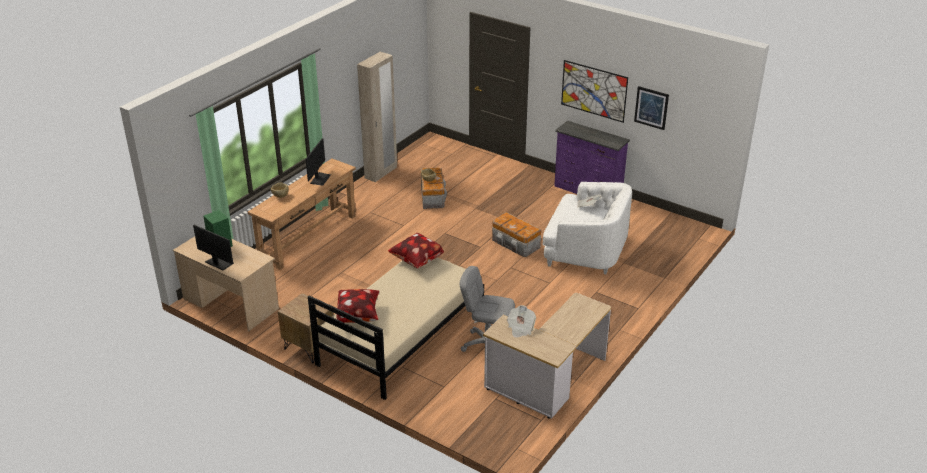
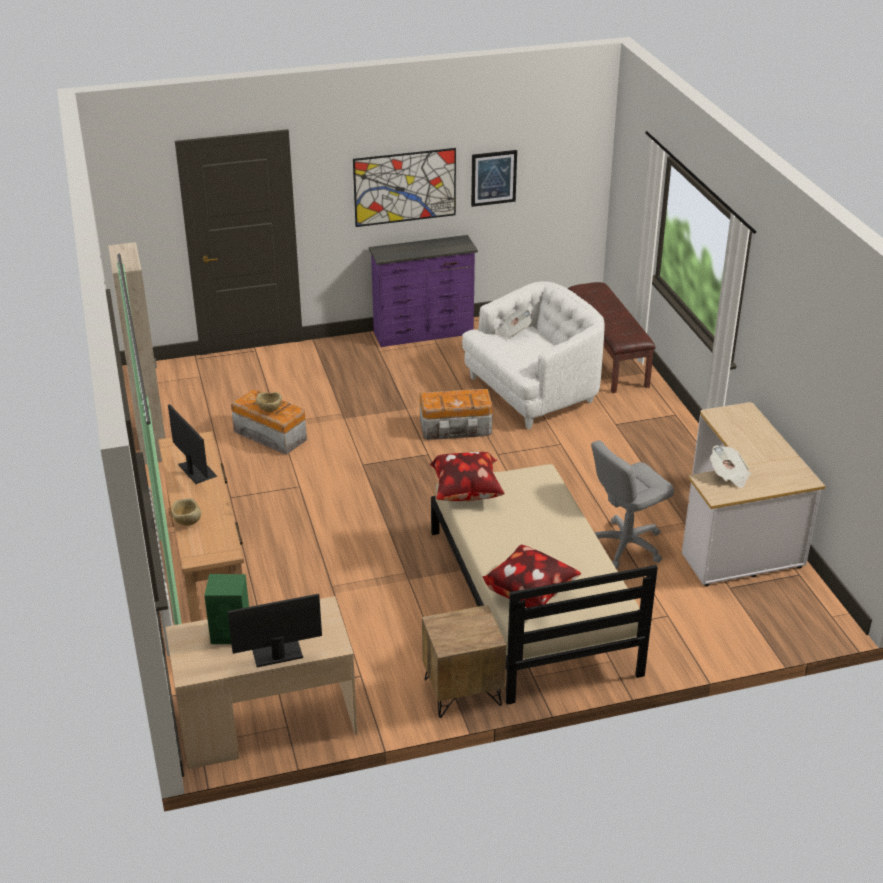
camera: 50 degrees left, 0 degrees up
(661, 258) = (607, 357): none -> brown bench

